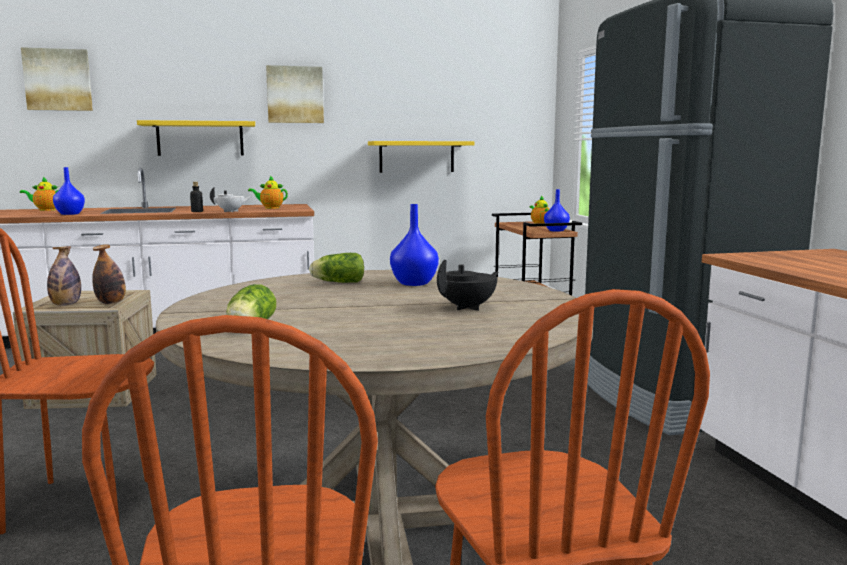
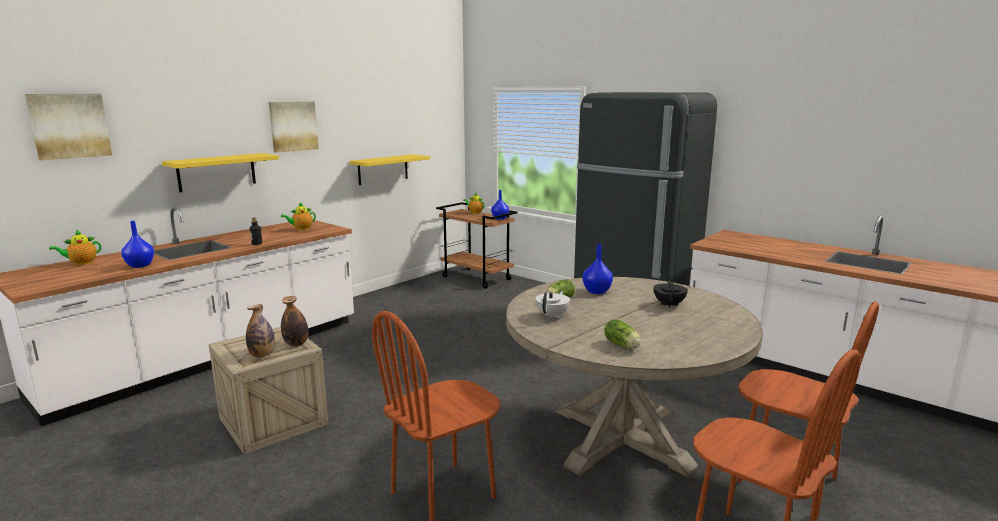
camera: 35 degrees left, 5 degrees up
(231, 211) = (286, 239): white teapot -> white teapot (552, 316)

